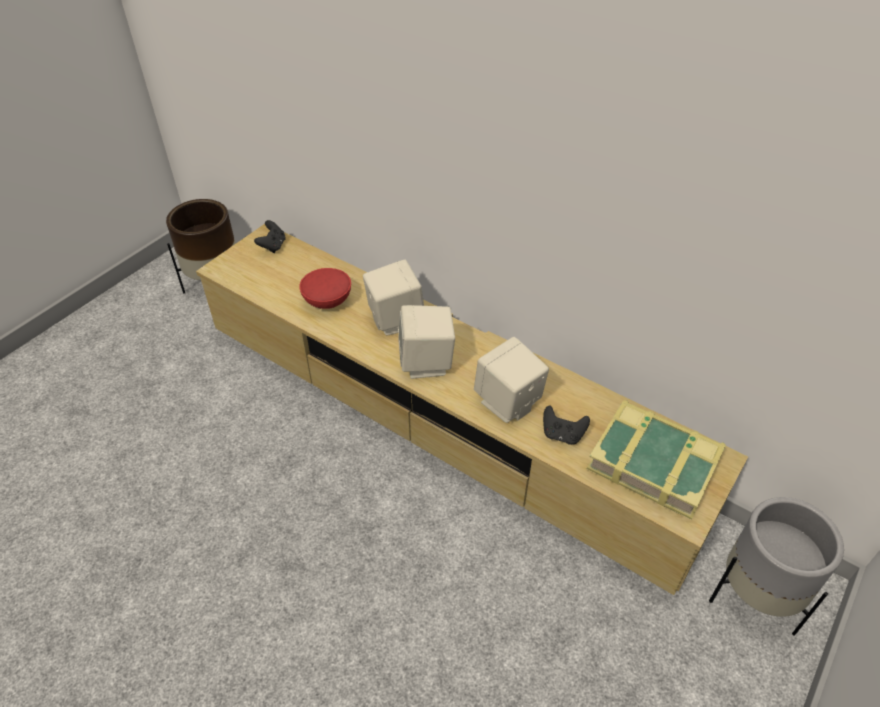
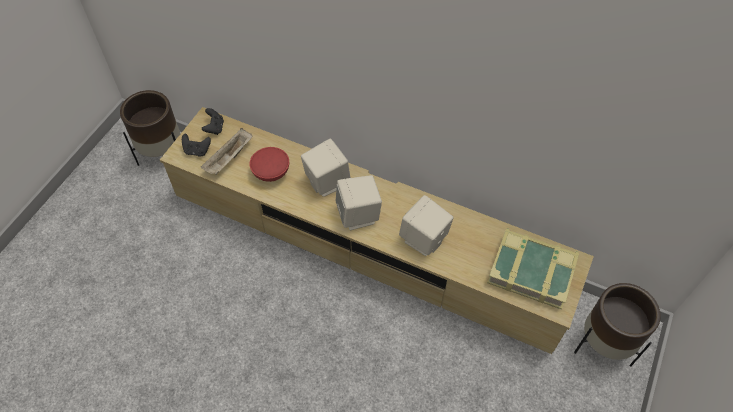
camera: 10 degrees left, 10 degrees up
(280, 280) = (229, 159): none -> beige tray
(562, 435) = (466, 259): black game controller -> black game controller (197, 151)
(755, 598) = (603, 345): grey planter -> brown planter

